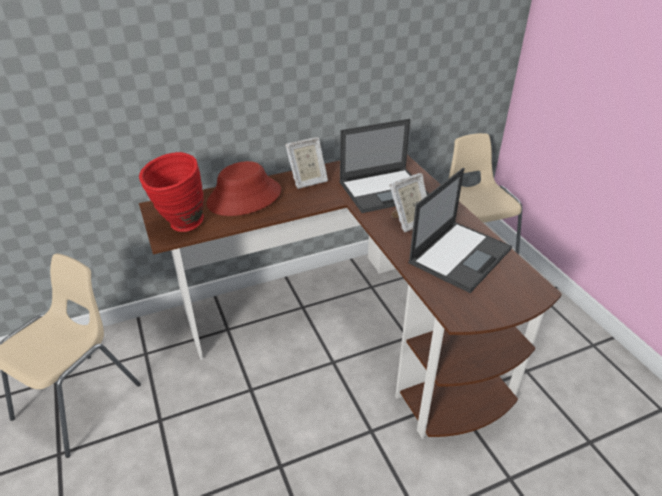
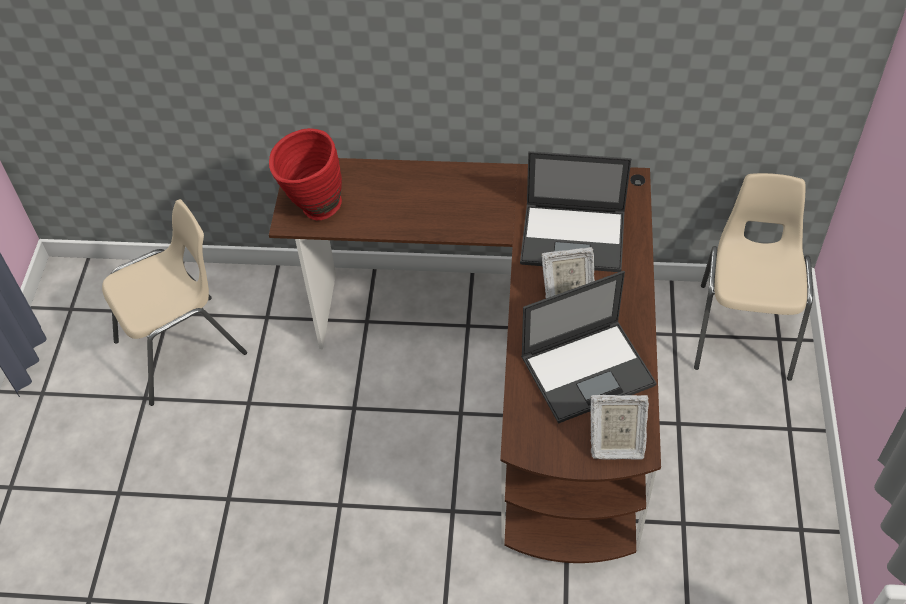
camera: 30 degrees right, 15 degrees up
(244, 197) = (402, 189): red hat -> none
(307, 181) = (491, 188): picture frame -> picture frame (615, 444)

